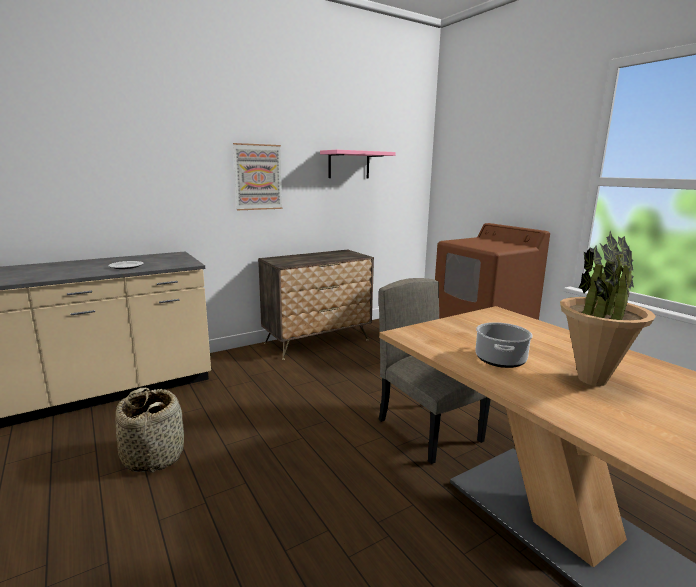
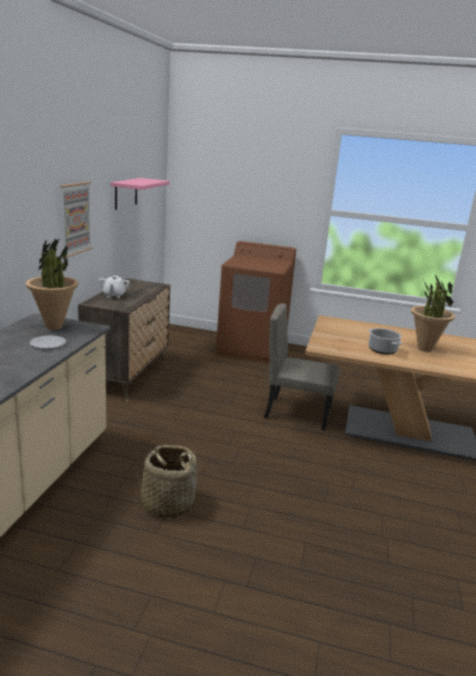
camera: 45 degrees left, 5 degrees up
(166, 259) = (54, 327): none -> potted plant
(301, 257) = (114, 295): none -> white teapot

